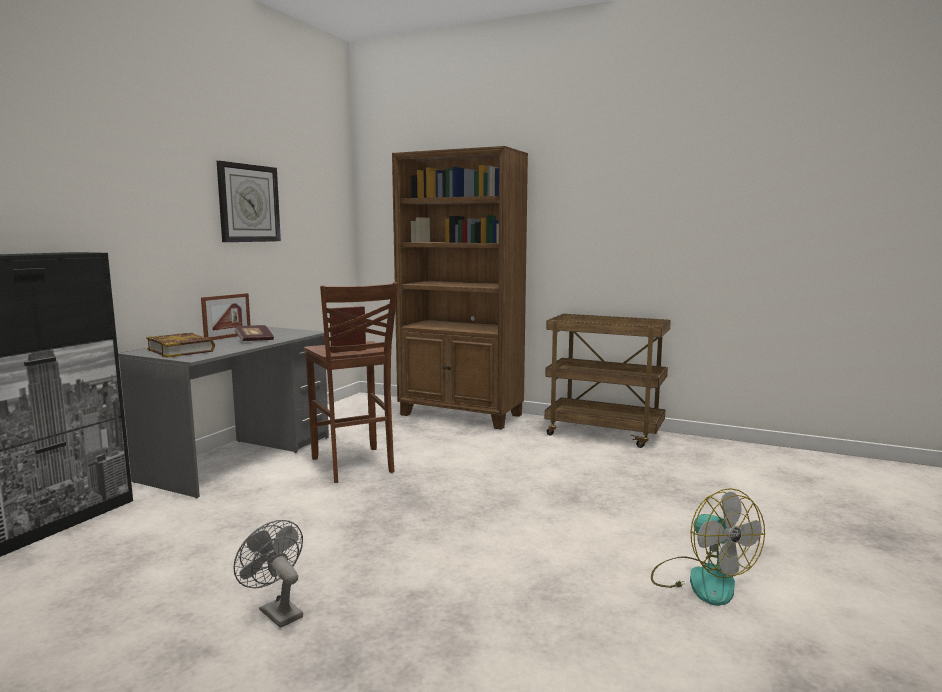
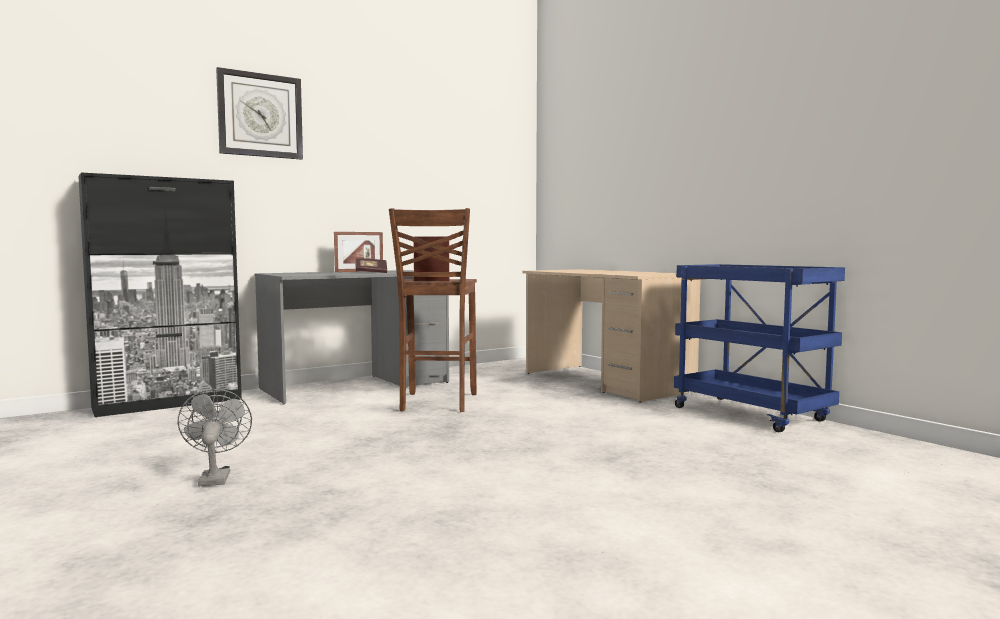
camera: 30 degrees right, 5 degrees down
(181, 350) = (299, 273): book -> none
(248, 203) = (402, 152): wall clock -> wall clock (260, 115)
(461, 415) = (605, 382): brown bookcase -> beige desk
(605, 433) = (752, 415): brown cart -> blue cart
(701, 579) = (640, 549): fan -> none

